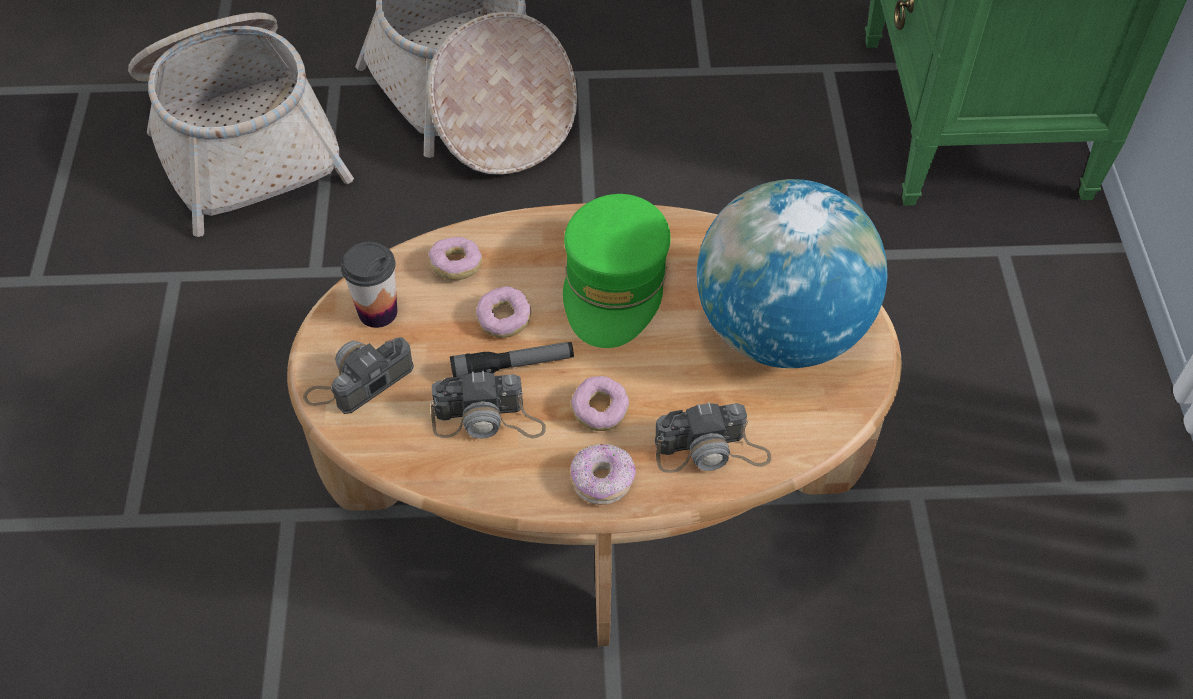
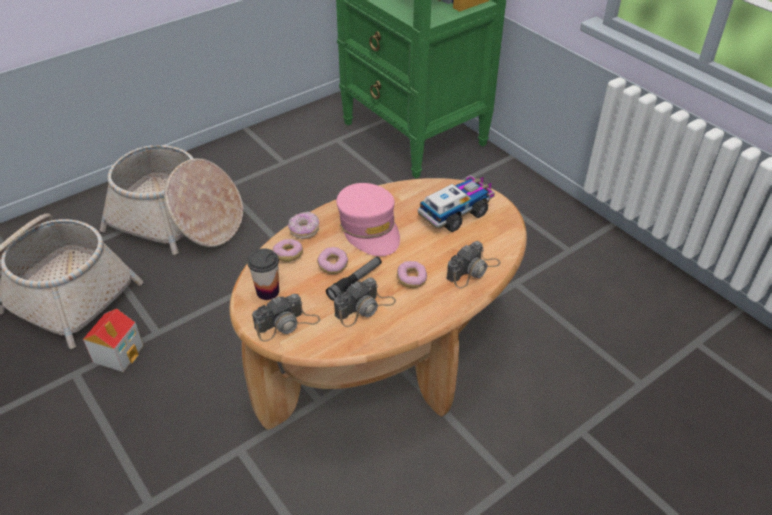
camera: 35 degrees left, 10 degrees down
(246, 276) = (118, 353): none -> toy house
(359, 381) = (287, 324): camera -> camera turned 135 degrees counterclockwise
(602, 481) = (439, 305): donut -> donut (304, 230)
(614, 284) = (369, 228): green cap -> pink cap
(780, 330) = (456, 213): globe -> toy truck

